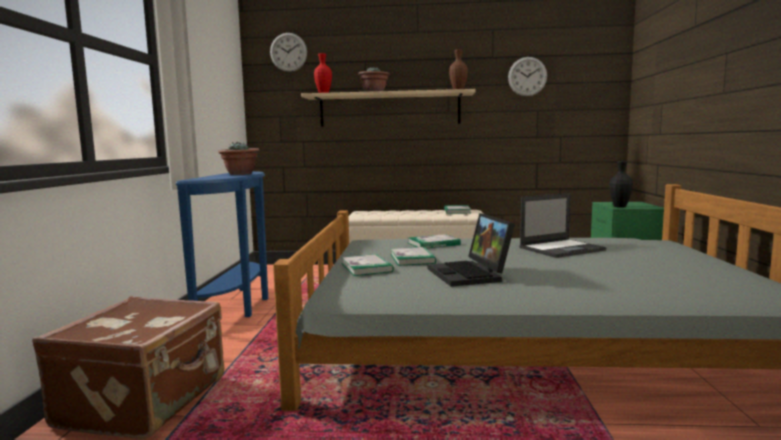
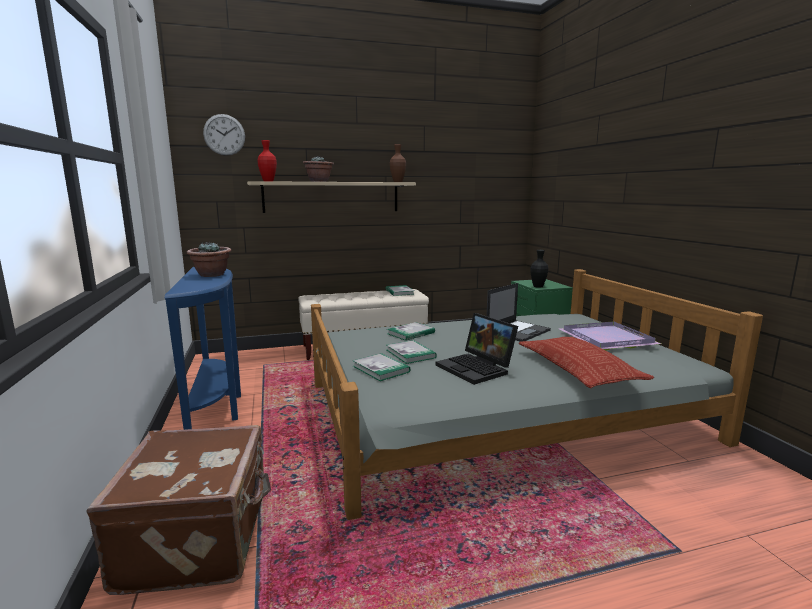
camera: 20 degrees left, 5 degrees up
(527, 76) = (453, 170): wall clock -> none
(599, 284) = (578, 369): none -> pillow
(675, 262) = (606, 339): none -> purple tray

